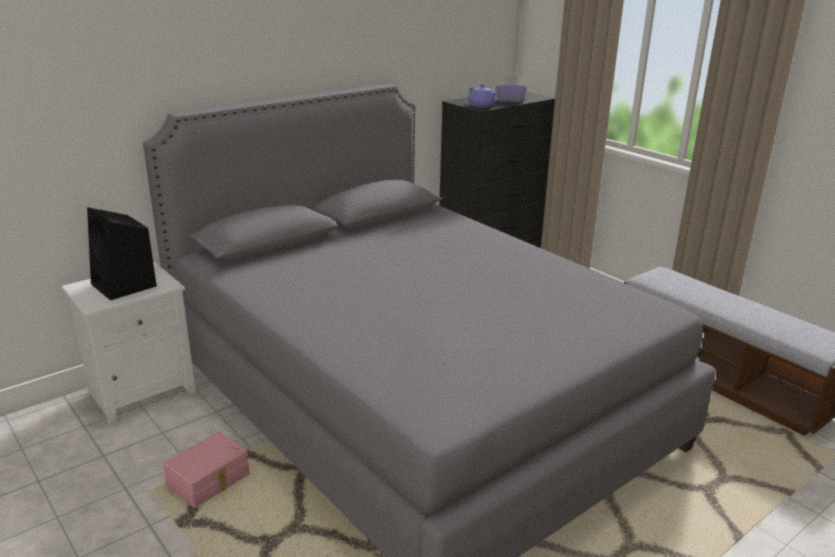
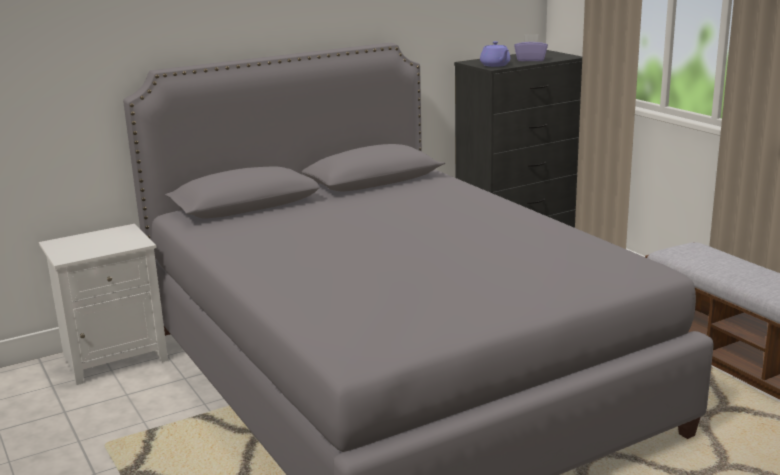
camera: 10 degrees right, 5 degrees down
(125, 285) = (99, 243): black speaker -> none
(210, 481) = (162, 439): pink storage box -> none

